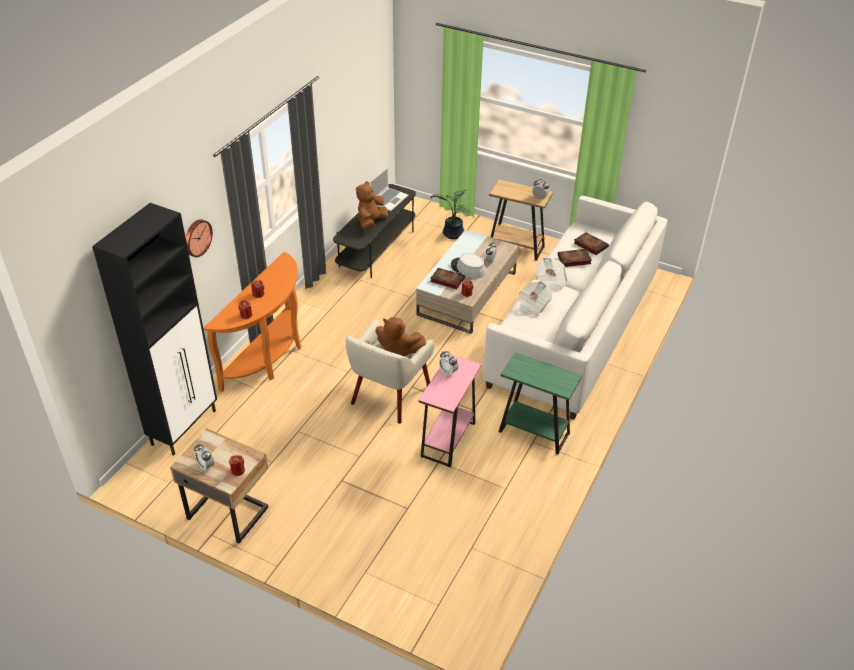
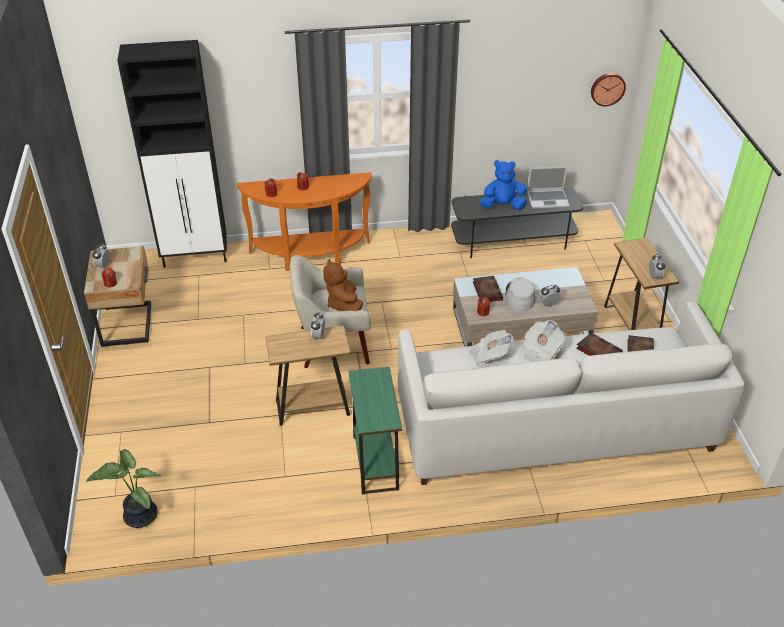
camera: 55 degrees right, 0 degrees up
(196, 237) = (261, 102): wall clock -> wall clock (607, 88)
(371, 222) = (502, 206): brown plush toy -> blue plush toy
(448, 439) = (312, 408): pink side table -> brown side table
(452, 234) = (594, 274): potted plant -> potted plant (138, 516)

